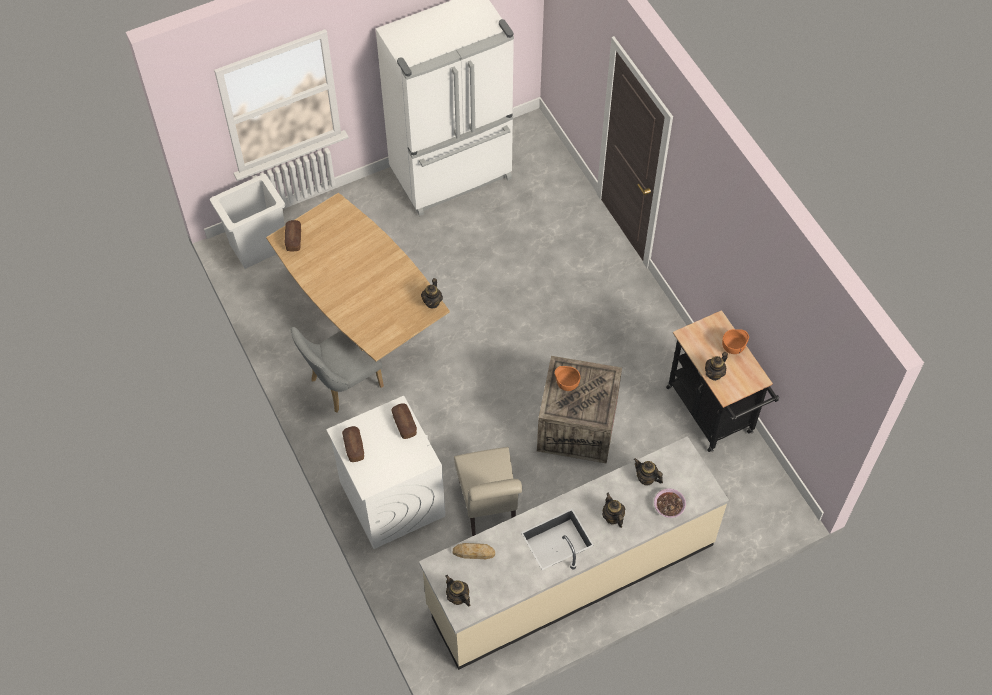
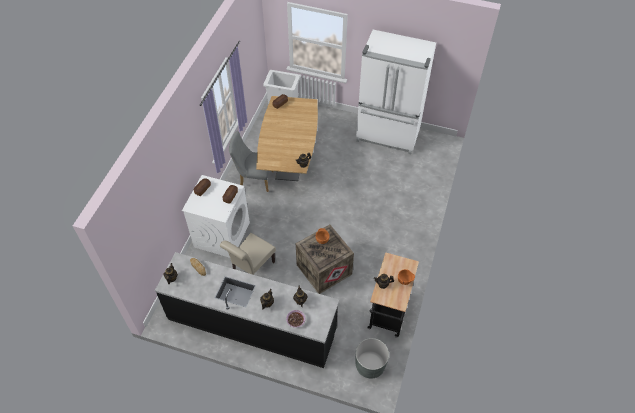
camera: 45 degrees right, 5 degrees down
(570, 575) = (252, 324): beige counter -> black counter
(758, 493) = (370, 365): none -> grey planter

